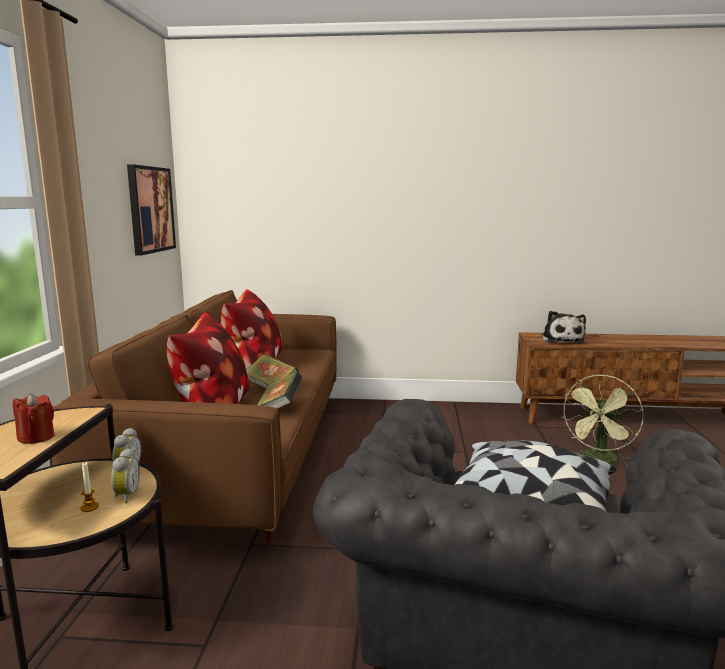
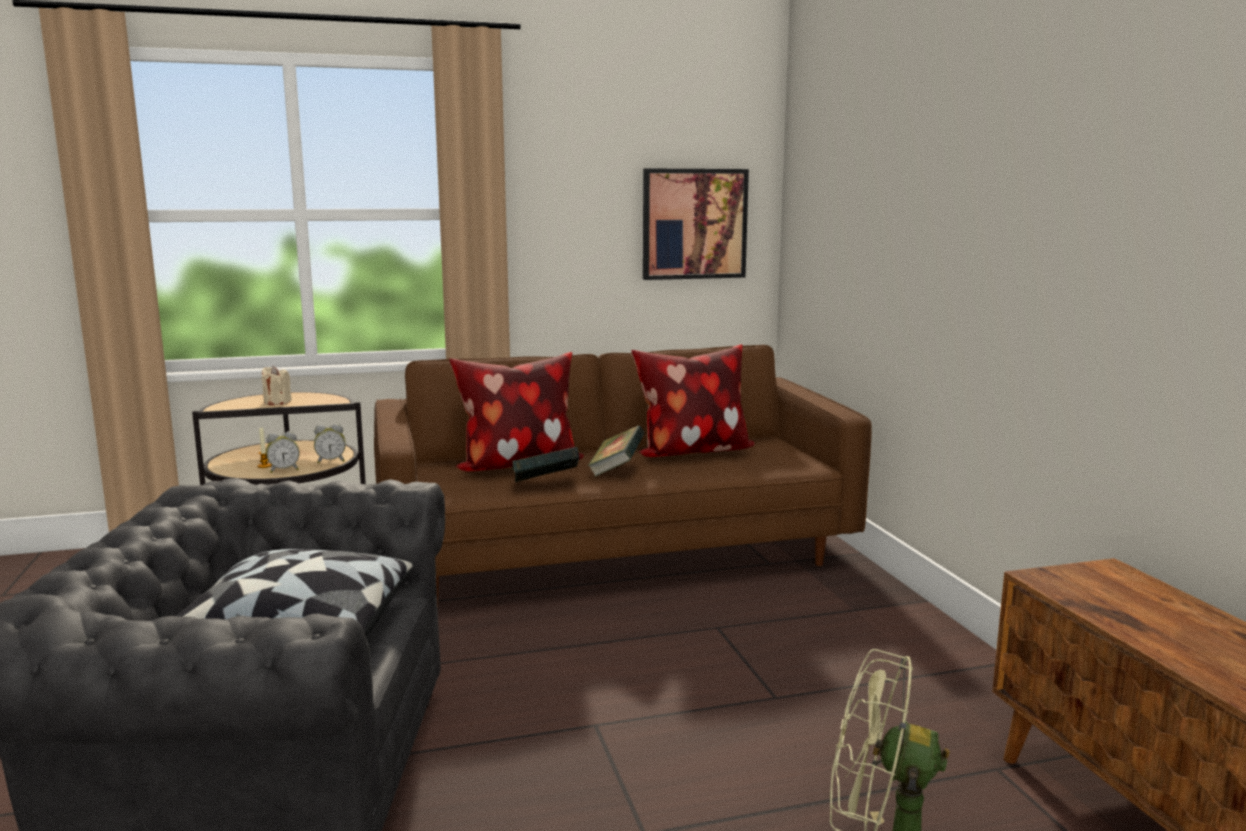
camera: 70 degrees right, 0 degrees up
(36, 437) = (277, 402): red candle -> beige candle
(561, 339) = (1119, 601): plush toy -> none

